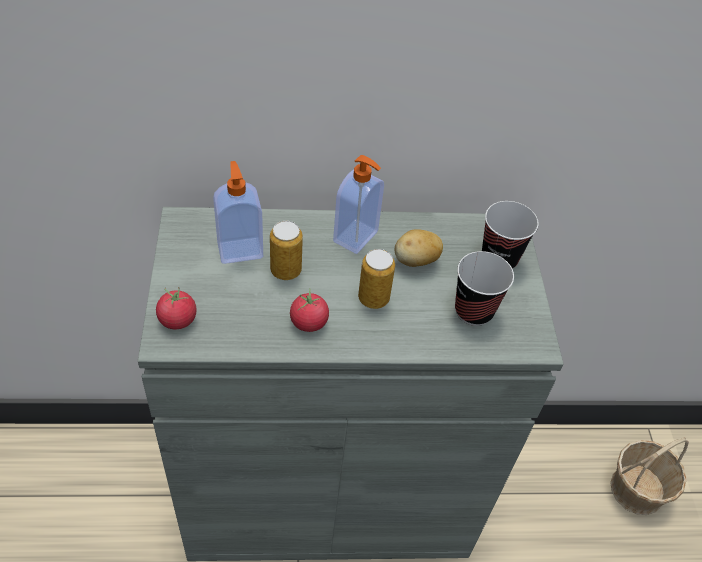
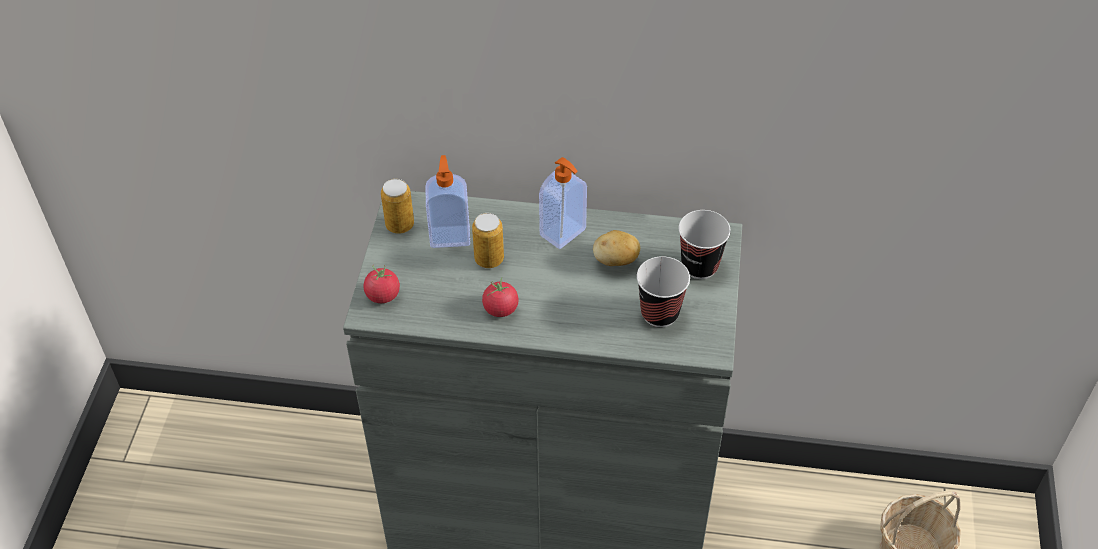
camera: 15 degrees right, 0 degrees up
(373, 298) = (566, 292): can -> can (400, 225)

